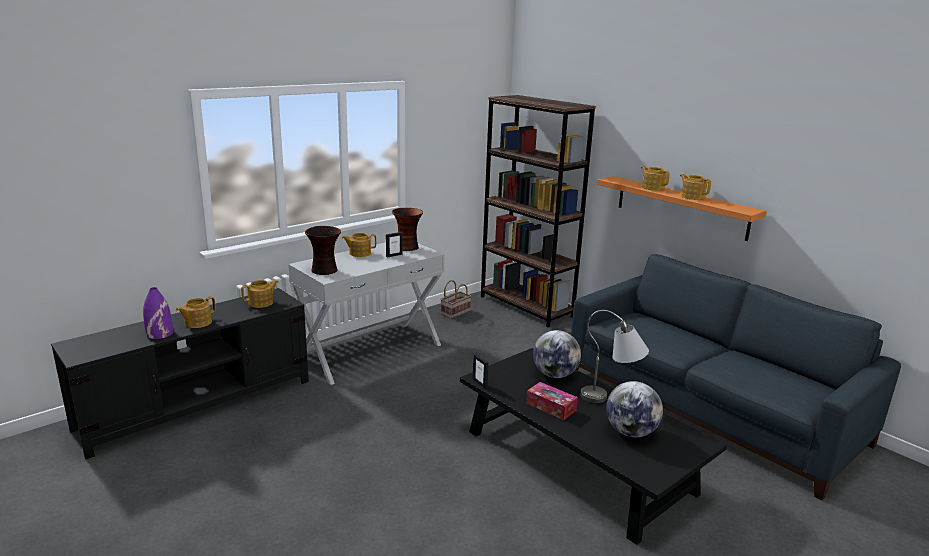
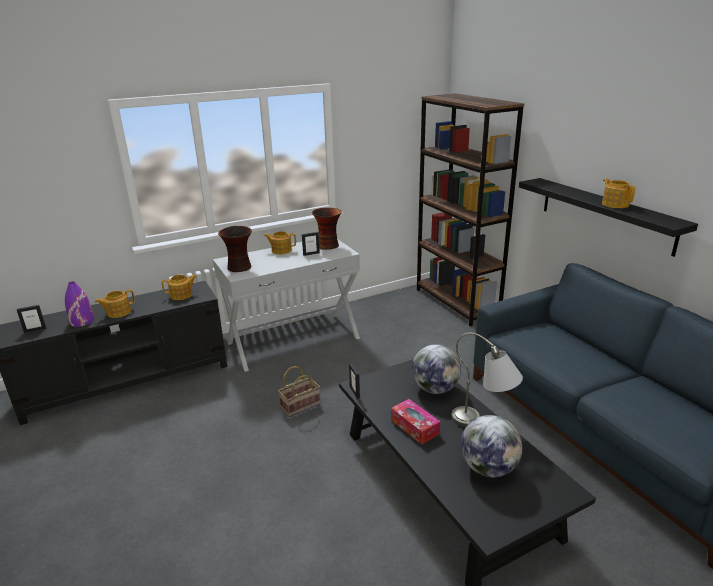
camera: 15 degrees right, 5 degrees up
(107, 345) = (35, 330): none -> picture frame
(455, 312) = (386, 305): basket -> basket (300, 405)
(652, 188) = (575, 192): teapot -> none
(681, 207) = (605, 214): orange shelf -> black shelf

